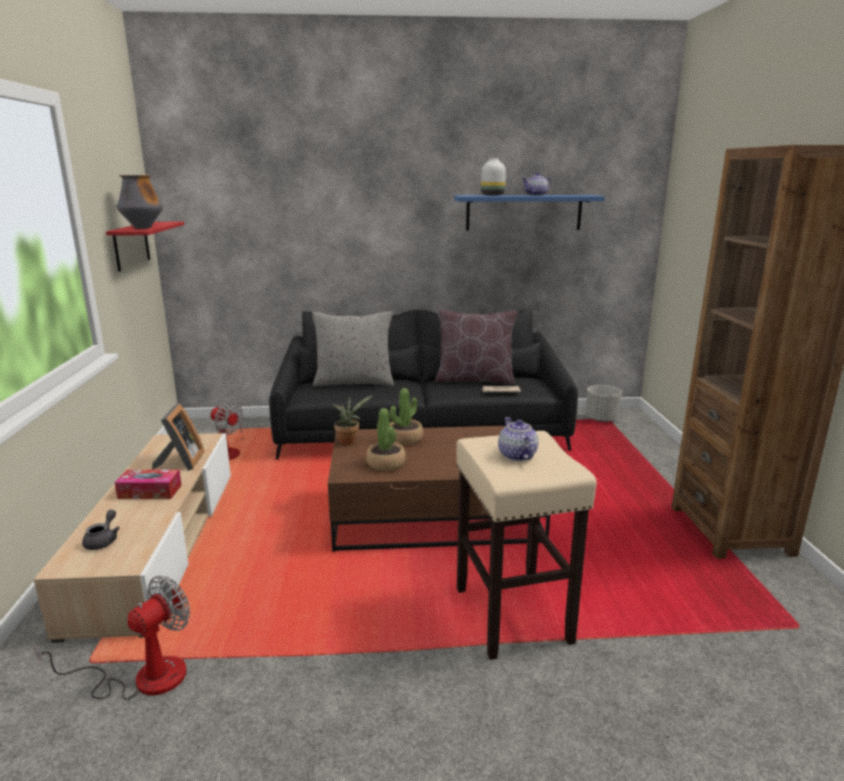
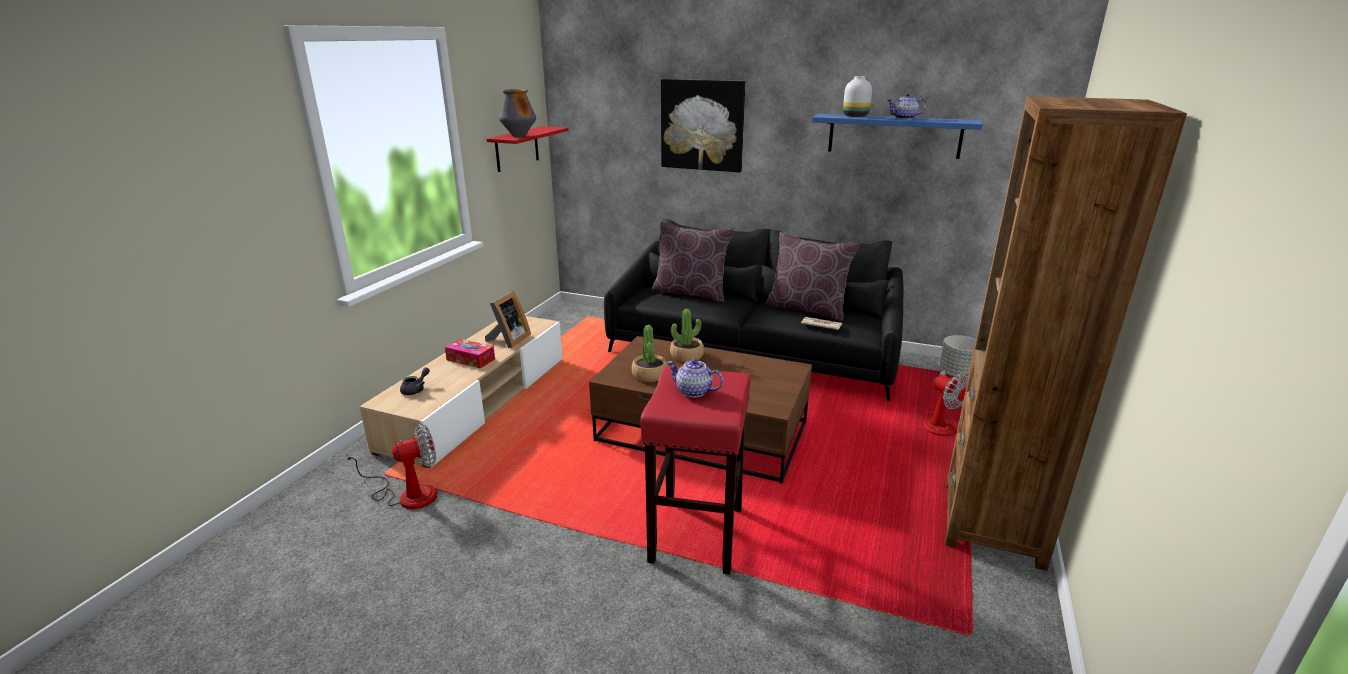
camera: 25 degrees right, 5 degrees up
(228, 451) = (577, 336): fan -> fan (939, 423)
(338, 212) = (702, 125): none -> picture
(349, 441) = (638, 348): potted plant -> none
(354, 382) = (690, 293): grey pillow -> brown pillow
(513, 616) = (696, 535): beige stool -> red stool
(517, 455) = (694, 391): teapot -> teapot turned 75 degrees counterclockwise

